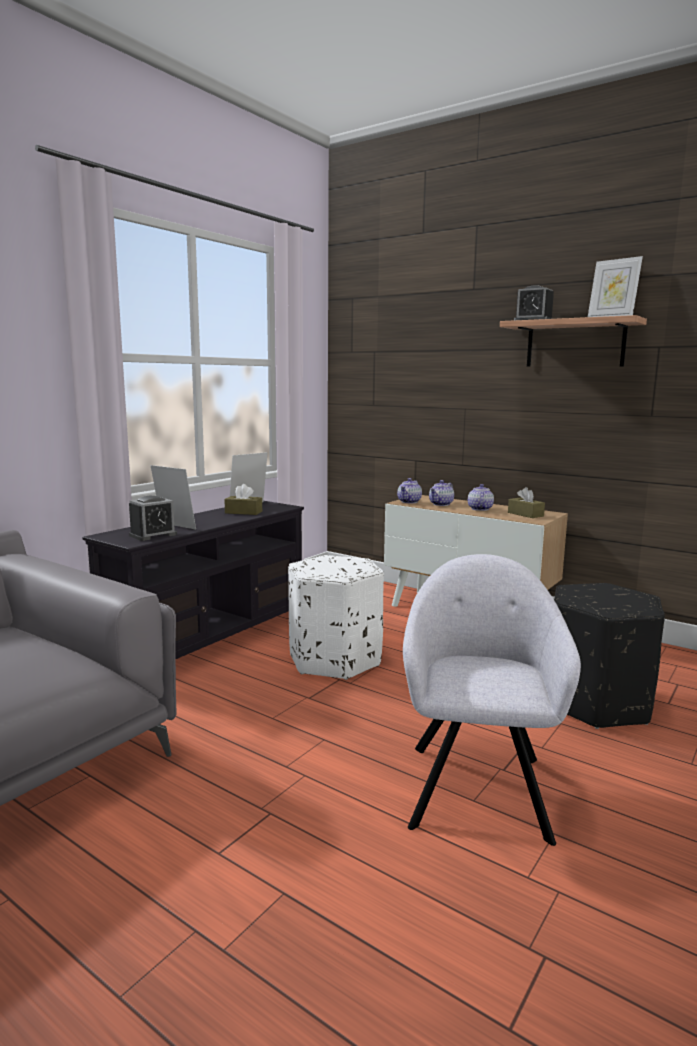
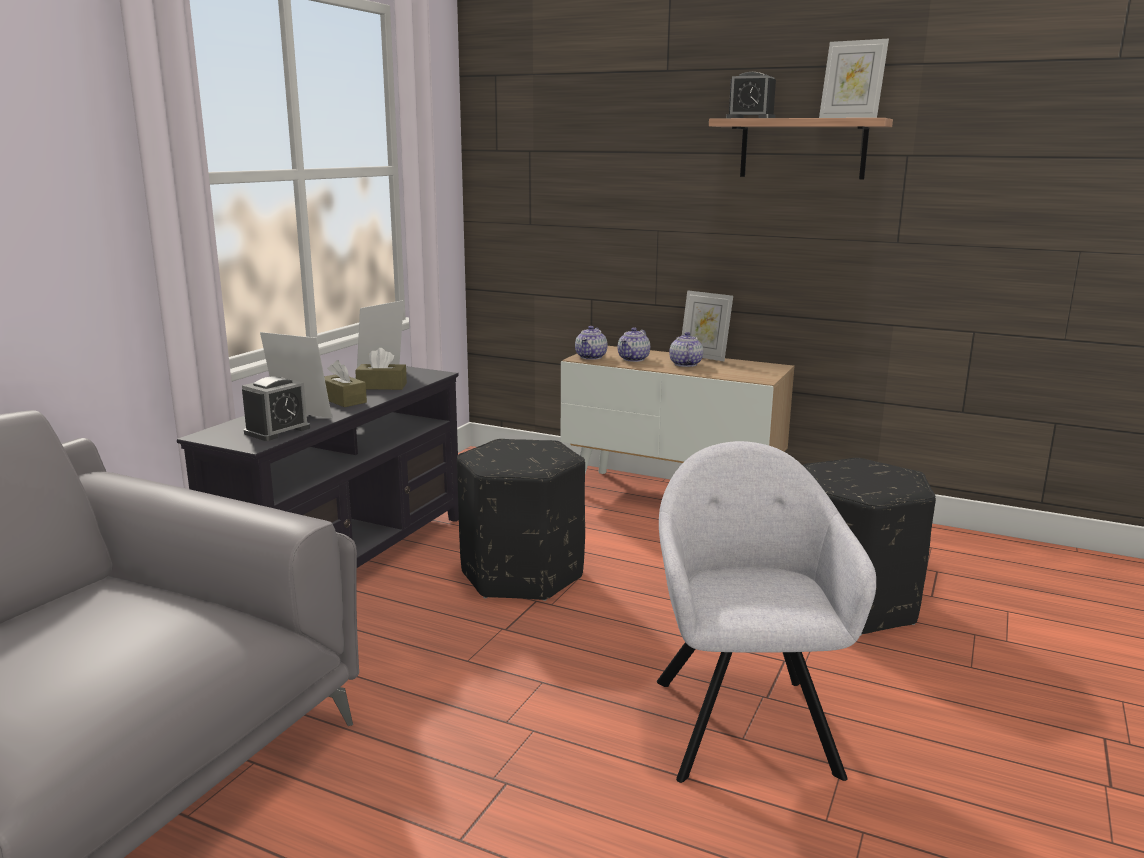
camera: 10 degrees left, 5 degrees up
(334, 660) = (521, 575): white ottoman -> black ottoman
(497, 505) = (704, 356): none -> picture frame
(525, 514) = (744, 370): brown tissue box -> brown tissue box (343, 400)

